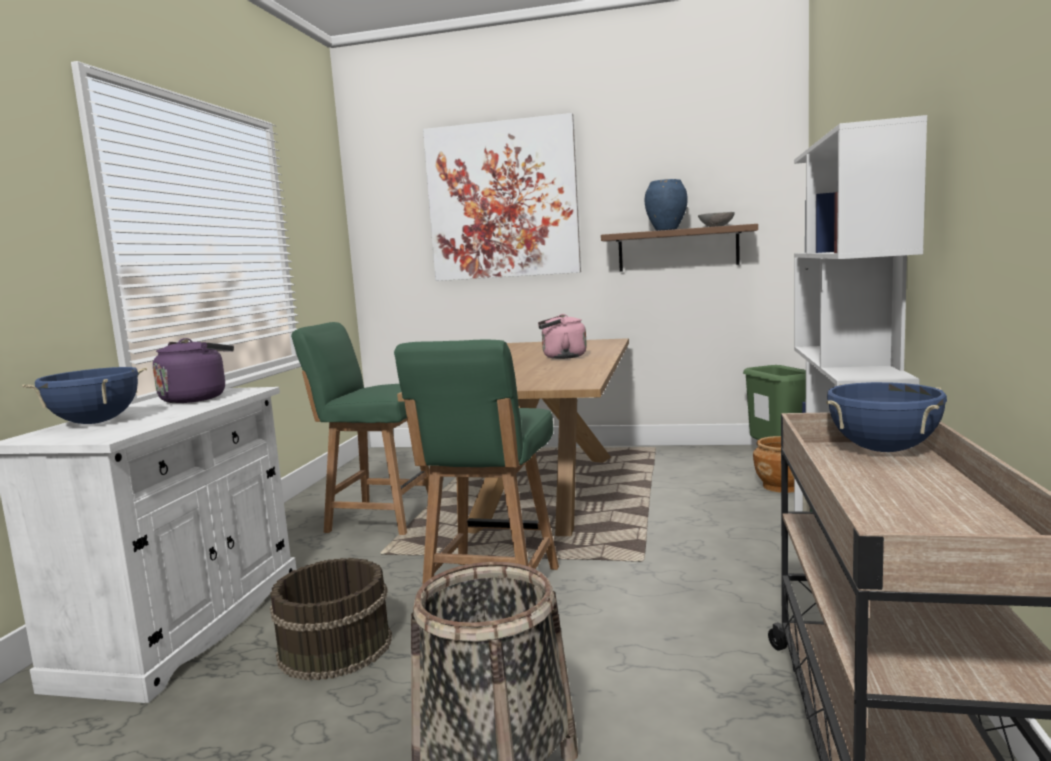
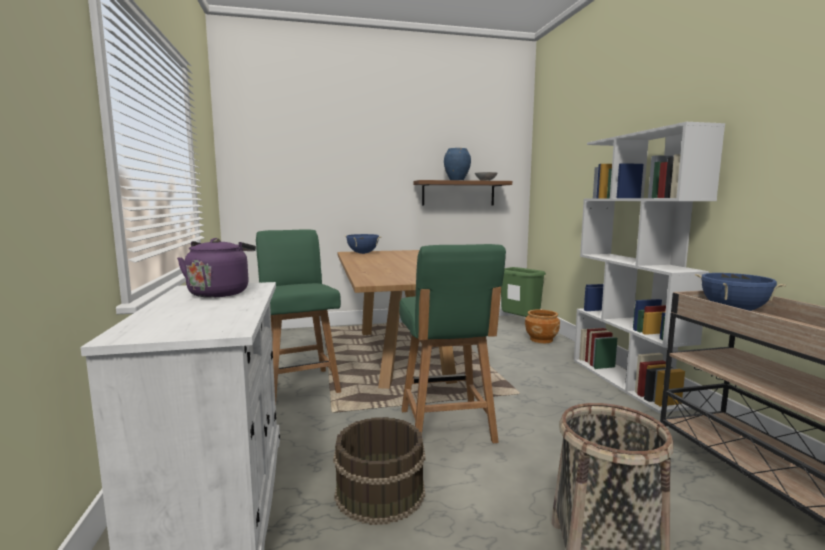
camera: 25 degrees left, 0 degrees up
(96, 422) = (168, 317): blue cooking pot -> blue cooking pot (363, 253)
(380, 518) = (300, 385): green chair -> green chair turned 75 degrees clockwise
(502, 200) = (344, 150): picture -> none
(561, 357) = (415, 261): pink kettle -> none

